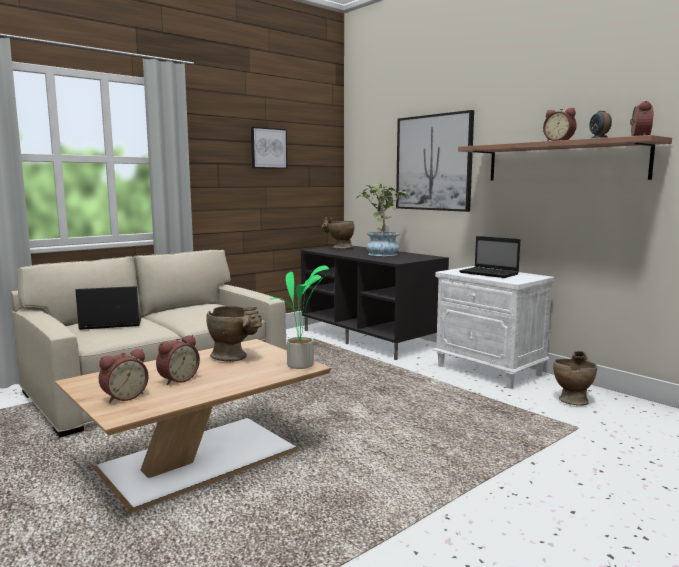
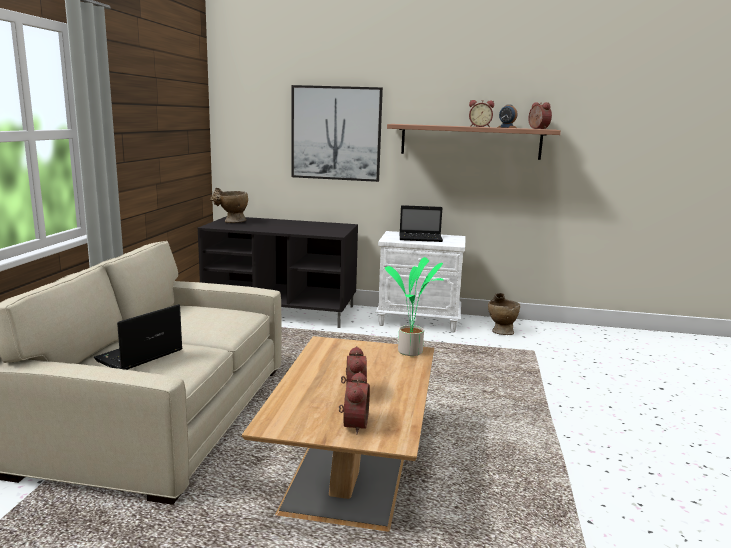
camera: 40 degrees left, 5 degrees up
(235, 357) = (344, 359): beige vase -> none
(268, 148) = (160, 112): picture -> none
(381, 253) = (291, 225): potted plant -> none

